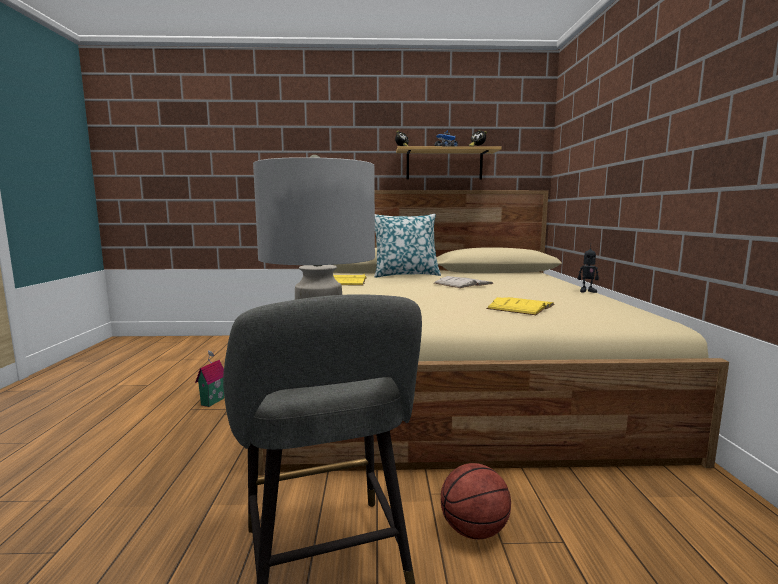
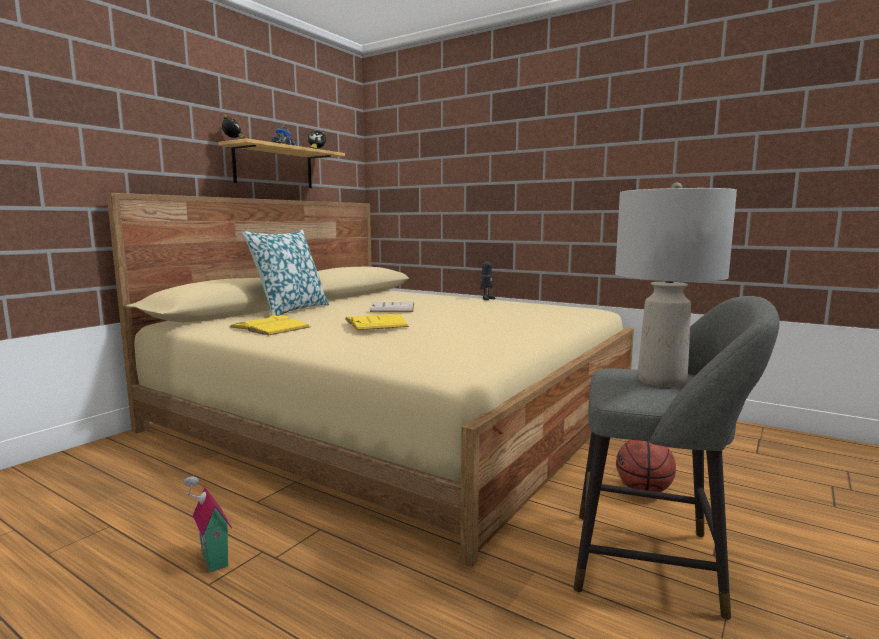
camera: 55 degrees left, 0 degrees up
(521, 306) = (511, 316): yellow book -> yellow book (375, 323)

